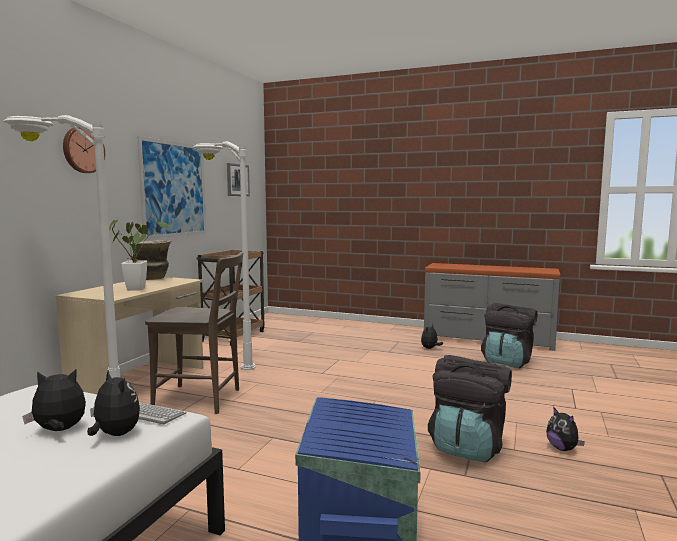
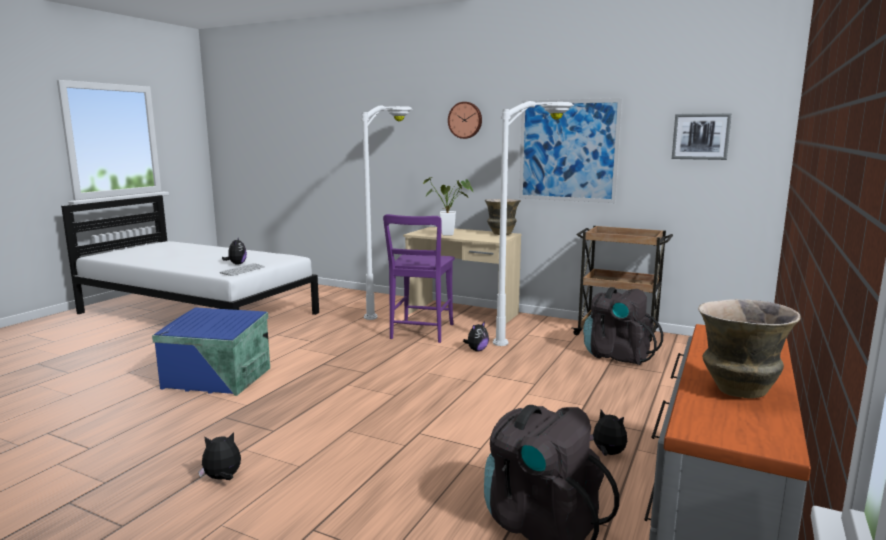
camera: 95 degrees right, 5 degrees up
(115, 435) = (221, 270): plush toy -> plush toy (477, 350)
(202, 399) = (420, 333): brown chair -> purple chair
(468, 446) = (268, 426): black backpack -> black backpack (617, 355)
(508, 268) = (738, 391): none -> vase

